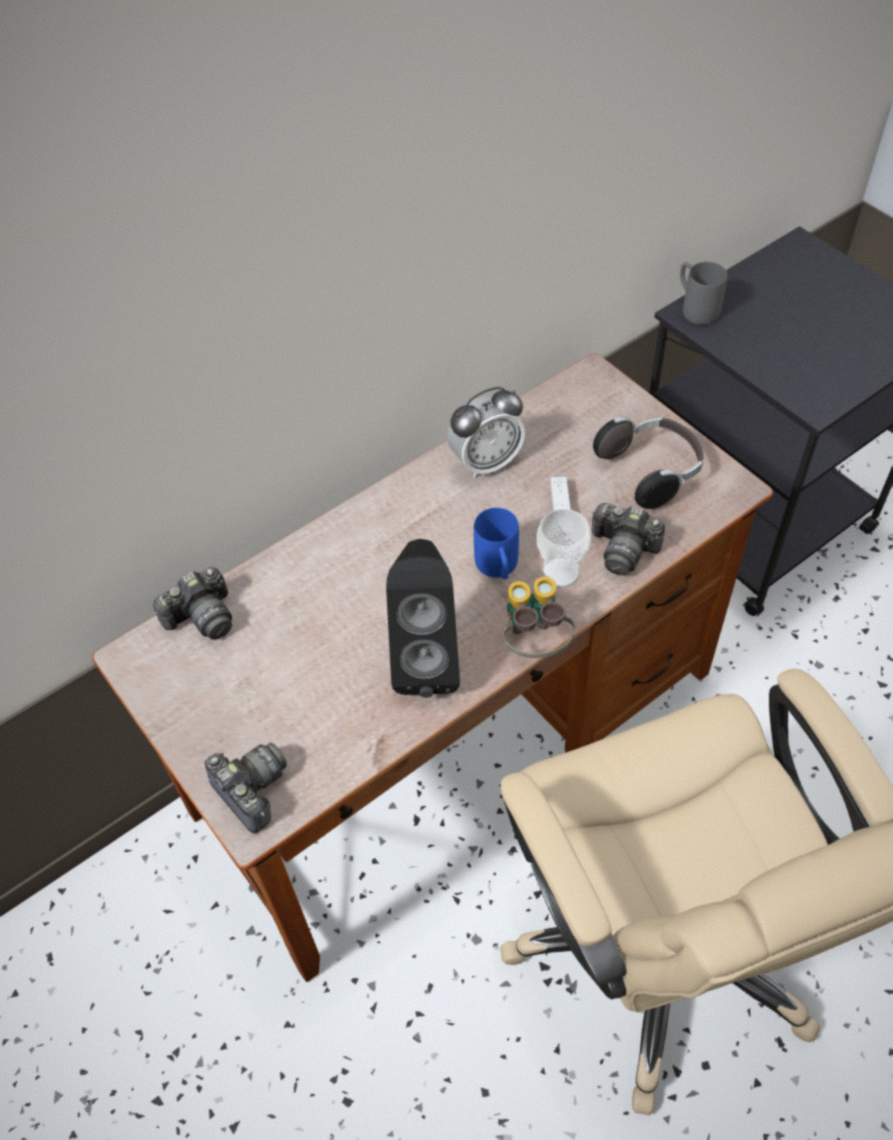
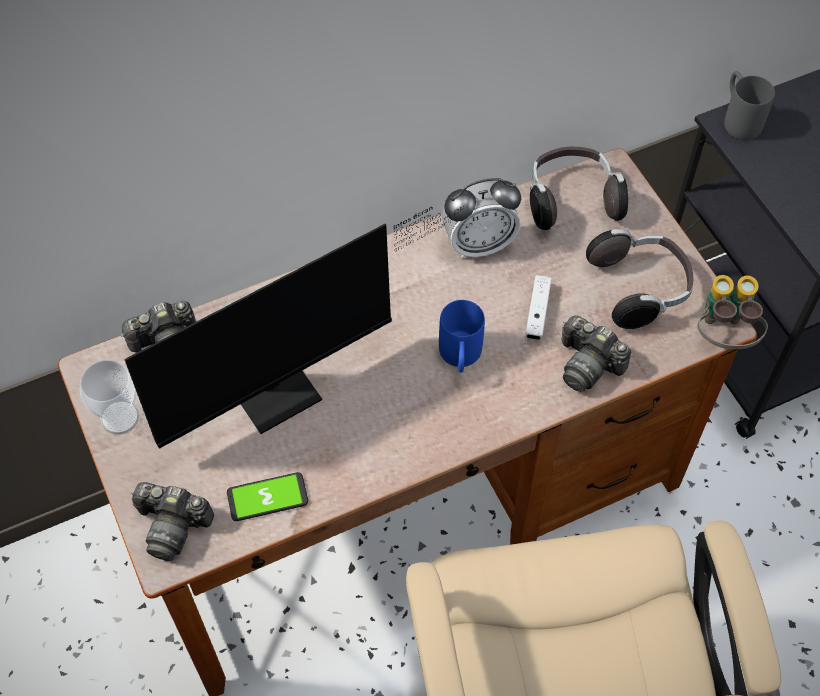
camera: 10 degrees right, 5 degrees up
(251, 791) = (172, 526): camera -> camera turned 135 degrees clockwise
(334, 631) = (287, 387): none -> monitor
(342, 741) = (267, 497): none -> phone
(427, 658) = (367, 434): black speaker -> none
(534, 644) = (474, 442): binoculars -> binoculars (723, 336)
(561, 573) = (519, 375): cup -> cup (120, 417)
(563, 406) = (571, 200): none -> headphones

